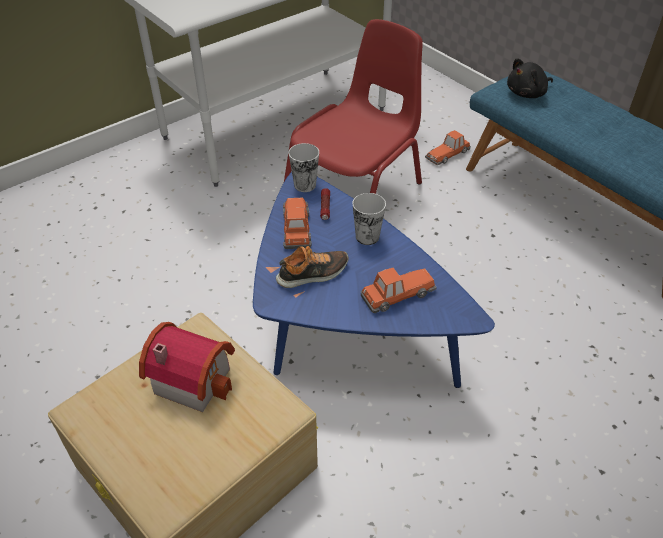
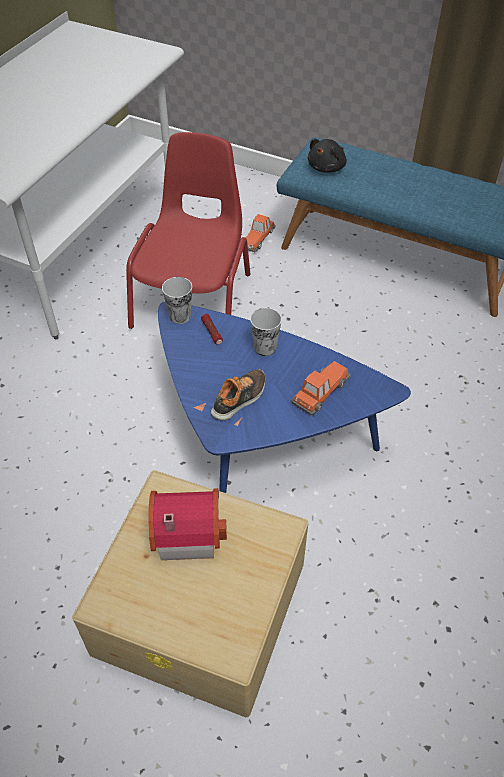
camera: 25 degrees left, 5 degrees up
(297, 228) = (198, 360): toy car -> none

